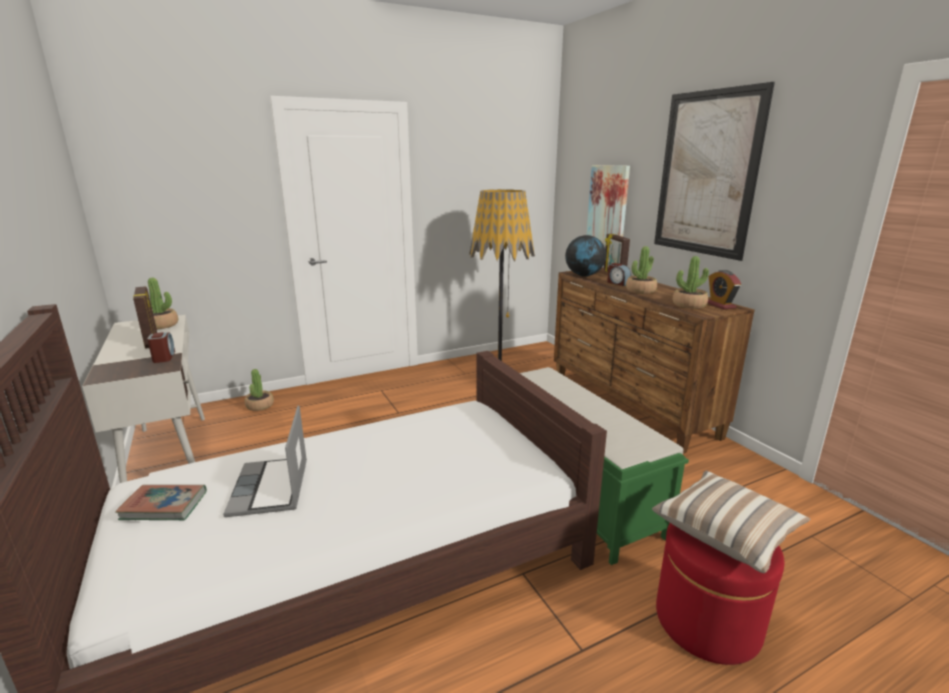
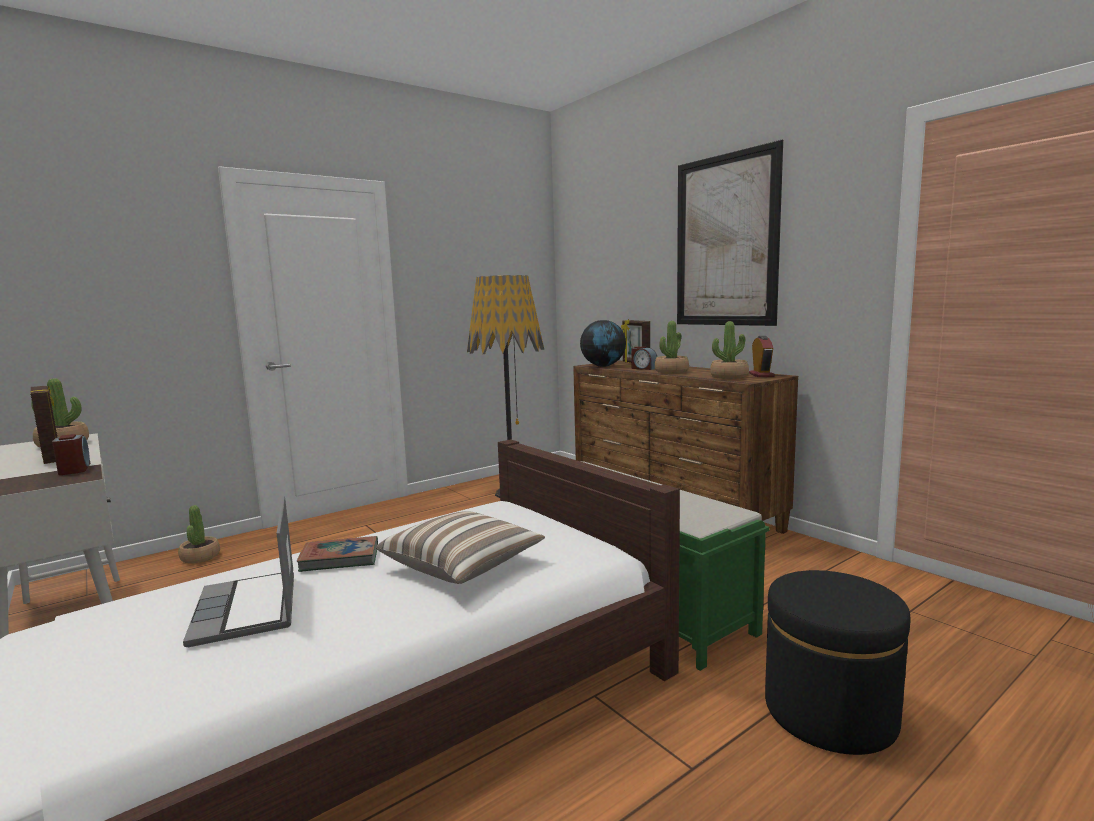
camera: 10 degrees left, 10 degrees down
(164, 506) = (86, 647): book -> book (340, 559)
(608, 206) = (620, 291): picture -> none
(707, 621) = (829, 712): red ottoman -> black ottoman
(720, 305) = (761, 375): alarm clock -> alarm clock turned 150 degrees counterclockwise
(726, 533) = (836, 589): pillow -> pillow (463, 566)

